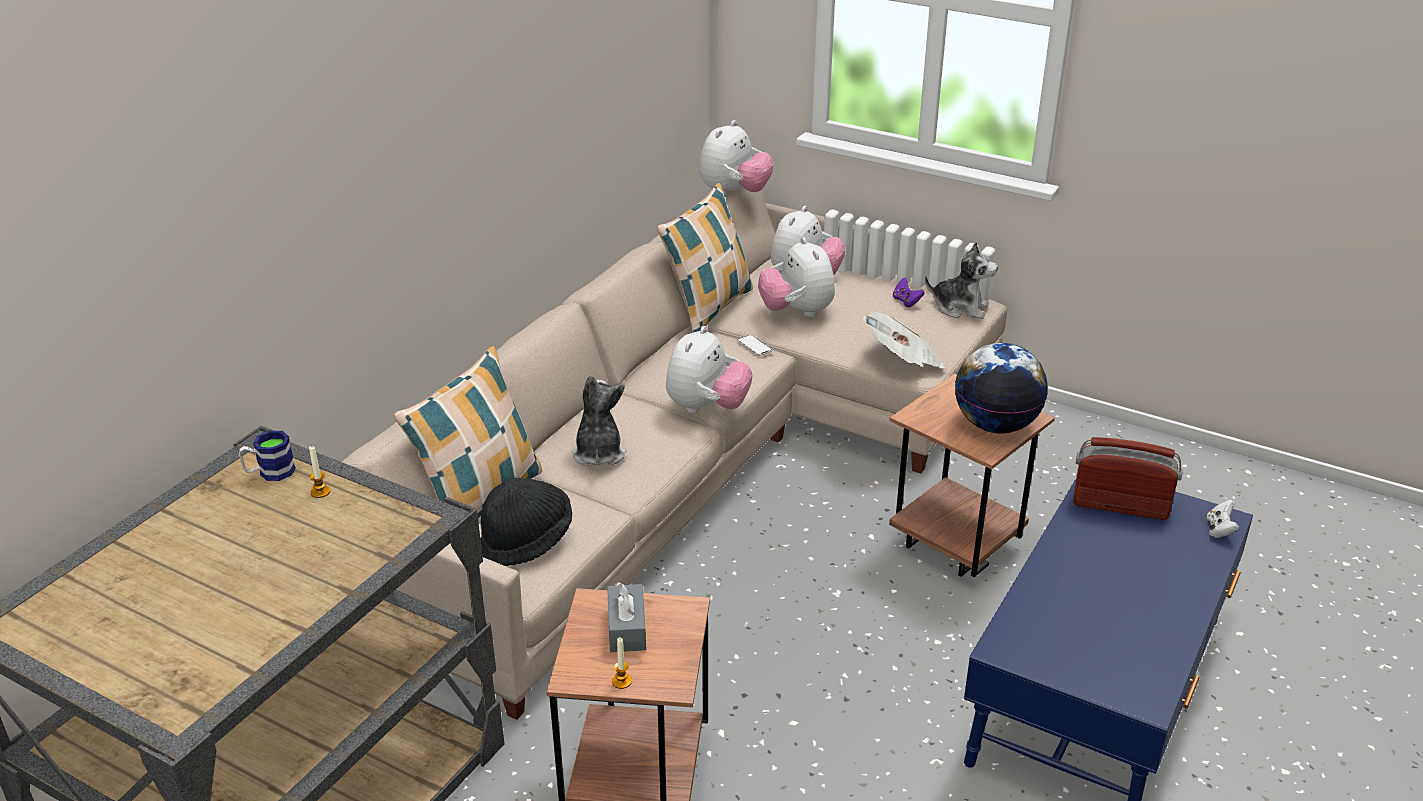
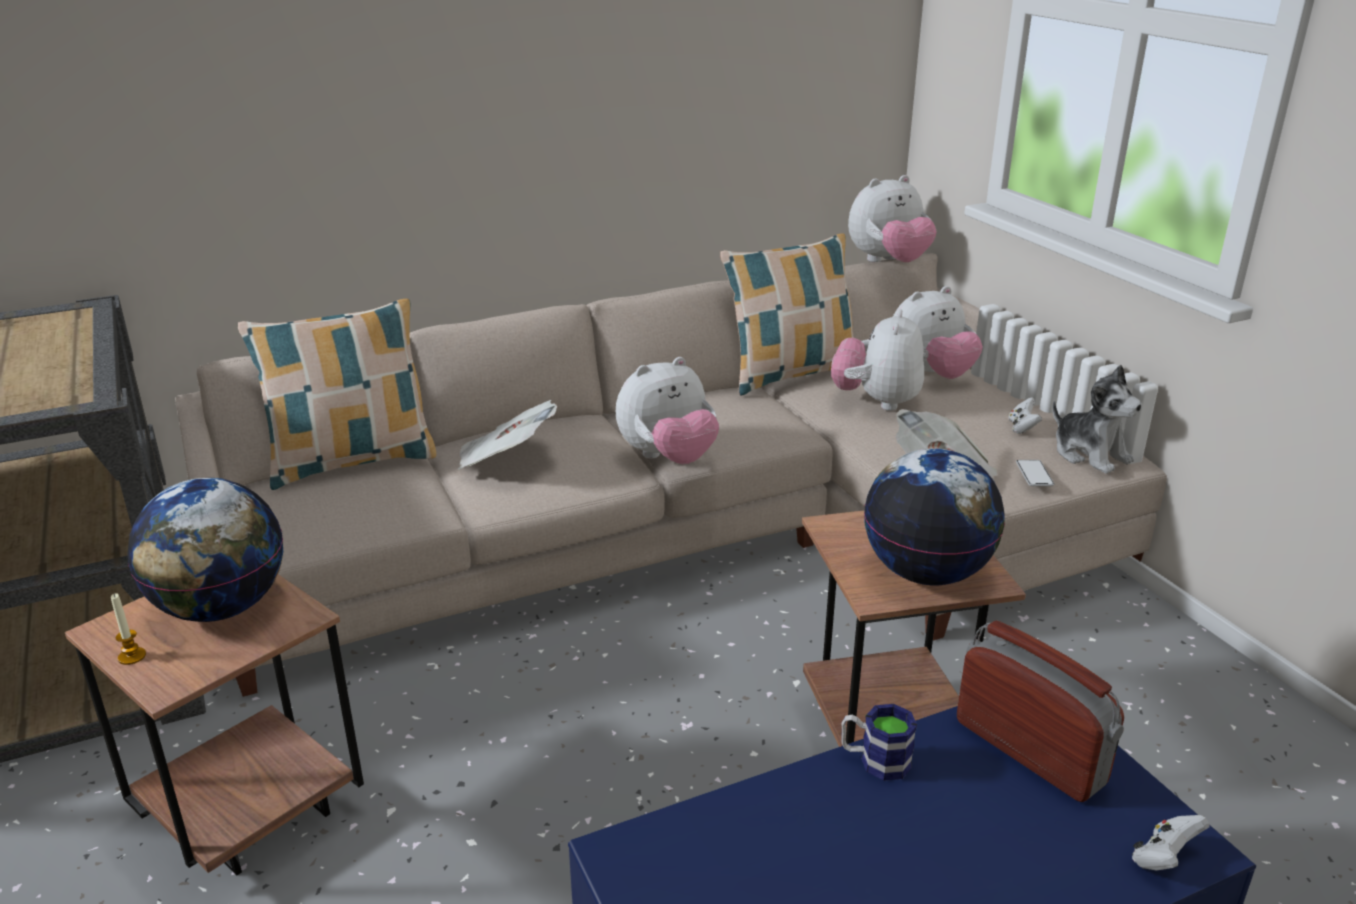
camera: 35 degrees right, 5 degrees down
(269, 472) = (54, 326): mug -> mug (874, 760)
(320, 492) = (56, 352): candle -> none
(527, 540) = (332, 508): black hat -> none
(598, 453) = (505, 460): plush toy -> newspaper
(627, 628) = (220, 608): grey tissue box -> globe
(754, 346) = (793, 420): phone -> phone (1034, 474)
(906, 301) = (1022, 428): purple game controller -> white game controller

